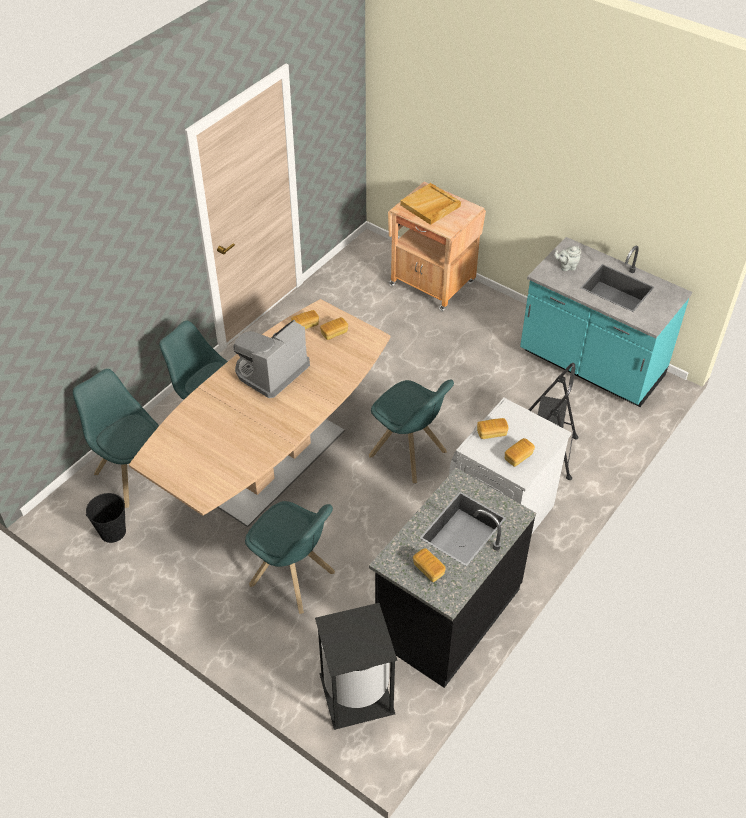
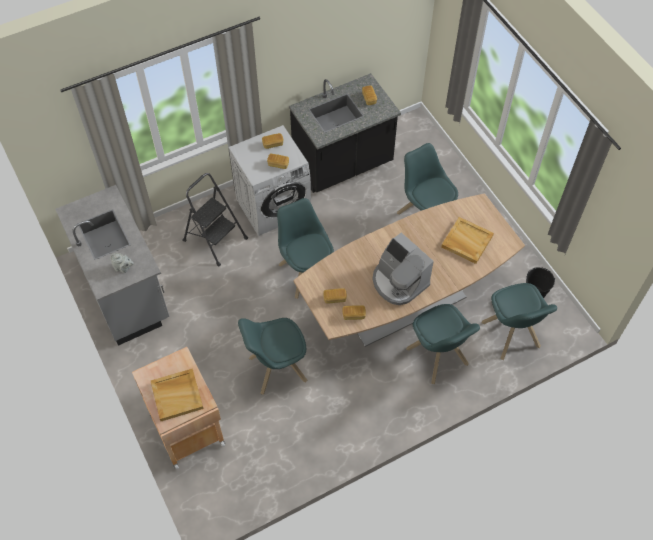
camera: 155 degrees left, 10 degrees up
(206, 442) = (466, 241): none -> beige tray
(271, 371) = (399, 282): coffee machine -> coffee machine turned 75 degrees clockwise
(356, 695) = (416, 145): black trash can -> none
(380, 355) = (277, 369): none -> turquoise chair
(590, 366) = (125, 290): turquoise counter -> grey counter

